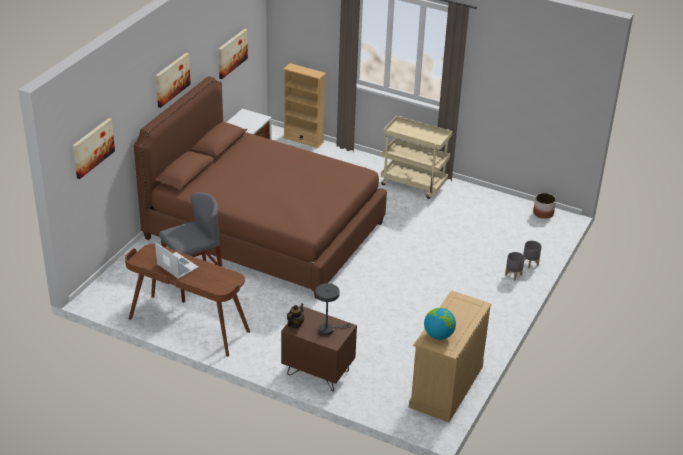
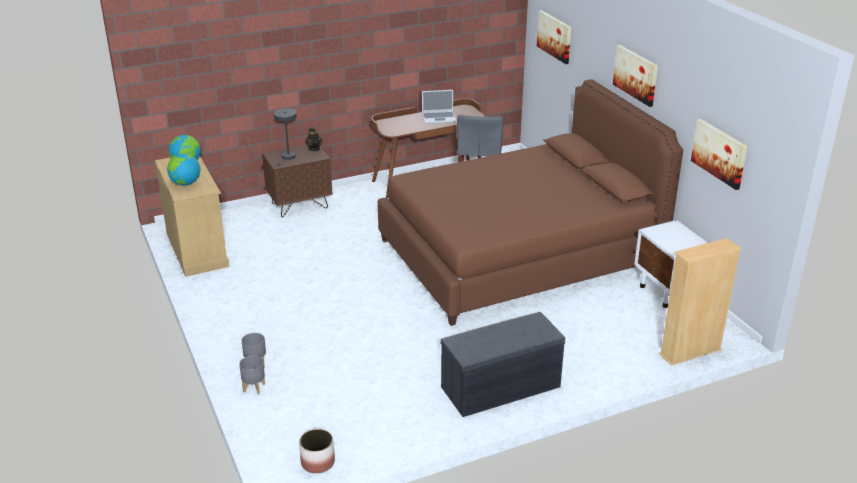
camera: 130 degrees right, 5 degrees down
(414, 184) = (500, 388): beige cart -> grey bench
(464, 314) = (185, 183): none -> globe

